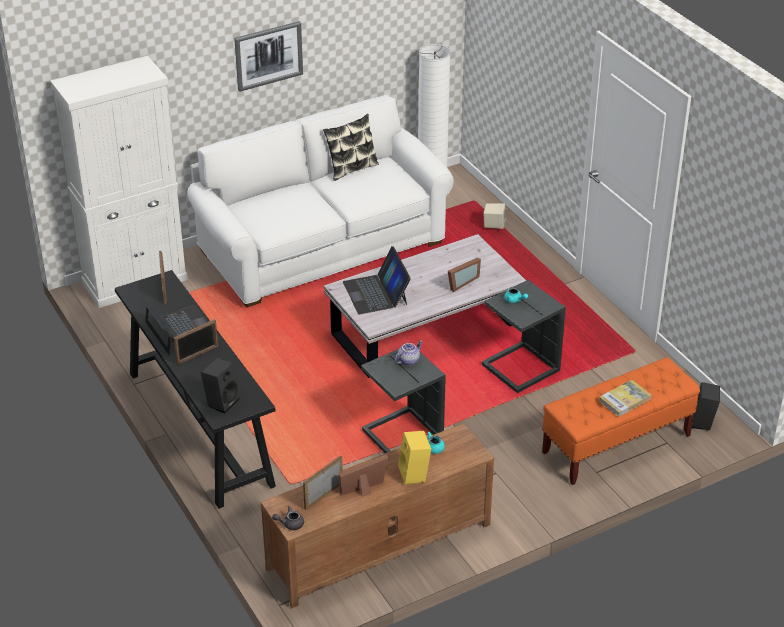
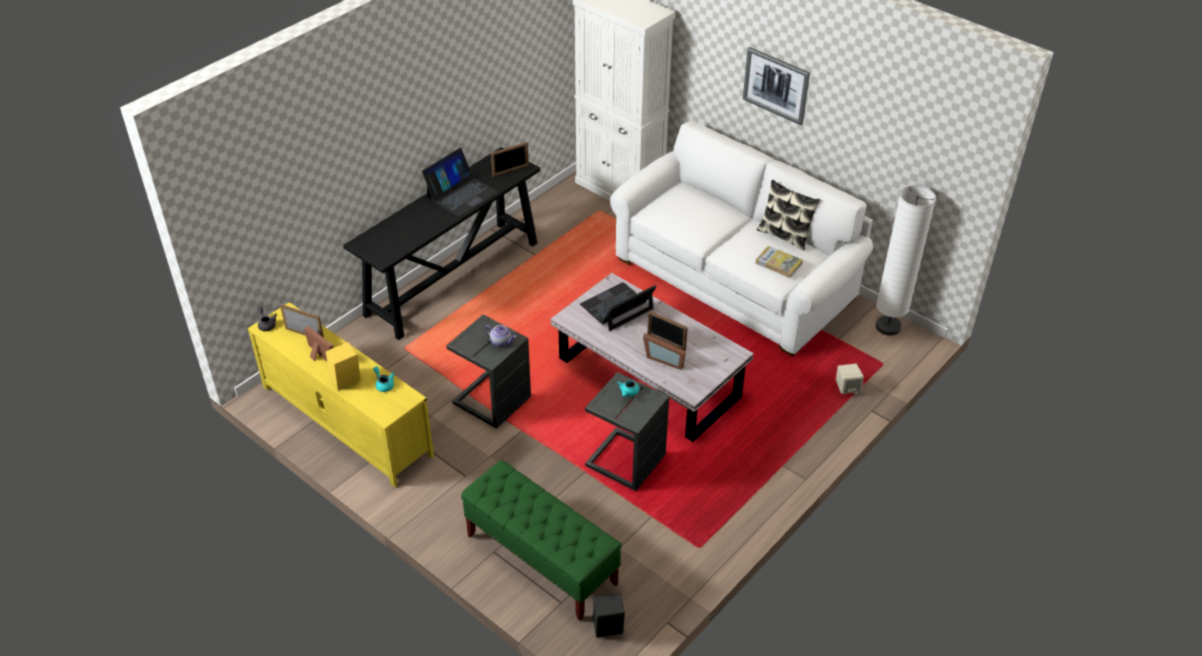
camera: 70 degrees right, 5 degrees up
(197, 355) = (432, 211): picture frame -> picture frame (666, 342)
(222, 401) = (379, 240): black speaker -> none
(378, 547) = (346, 420): brown tv stand -> yellow tv stand
(616, 444) = (541, 560): orange bench -> green bench
(624, 400) = (529, 519): book -> book (778, 263)

